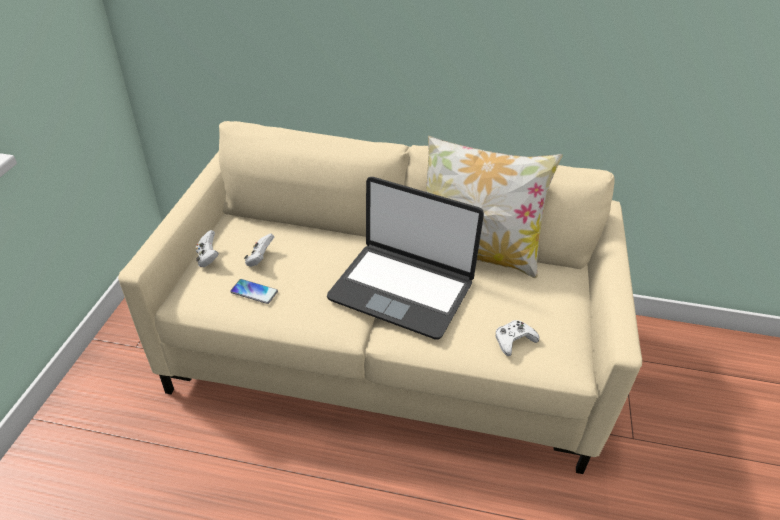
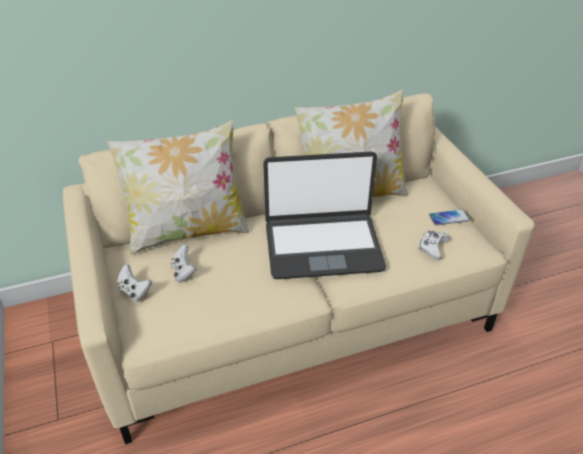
camera: 30 degrees left, 0 degrees up
(254, 292) = (205, 301): phone -> phone (449, 218)
(296, 226) = (188, 232): none -> pillow

